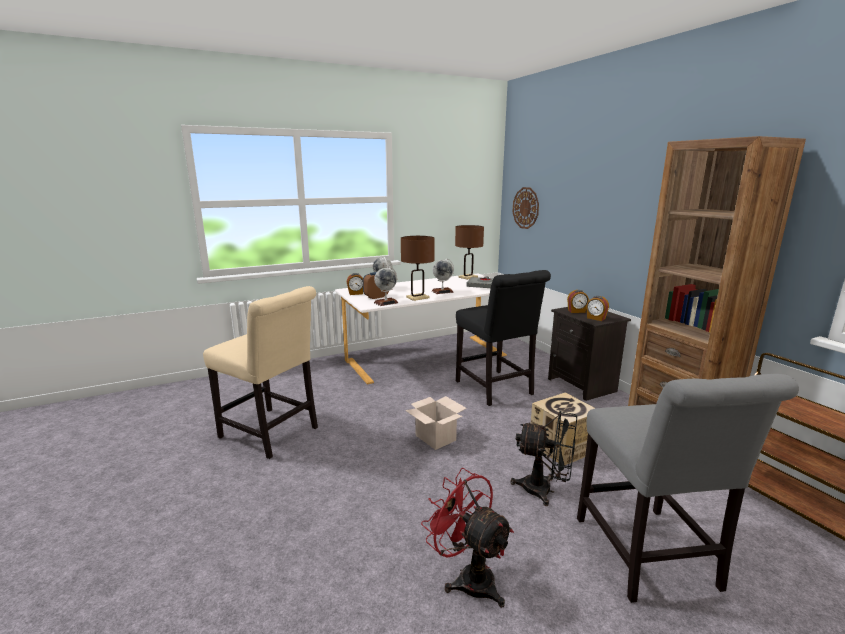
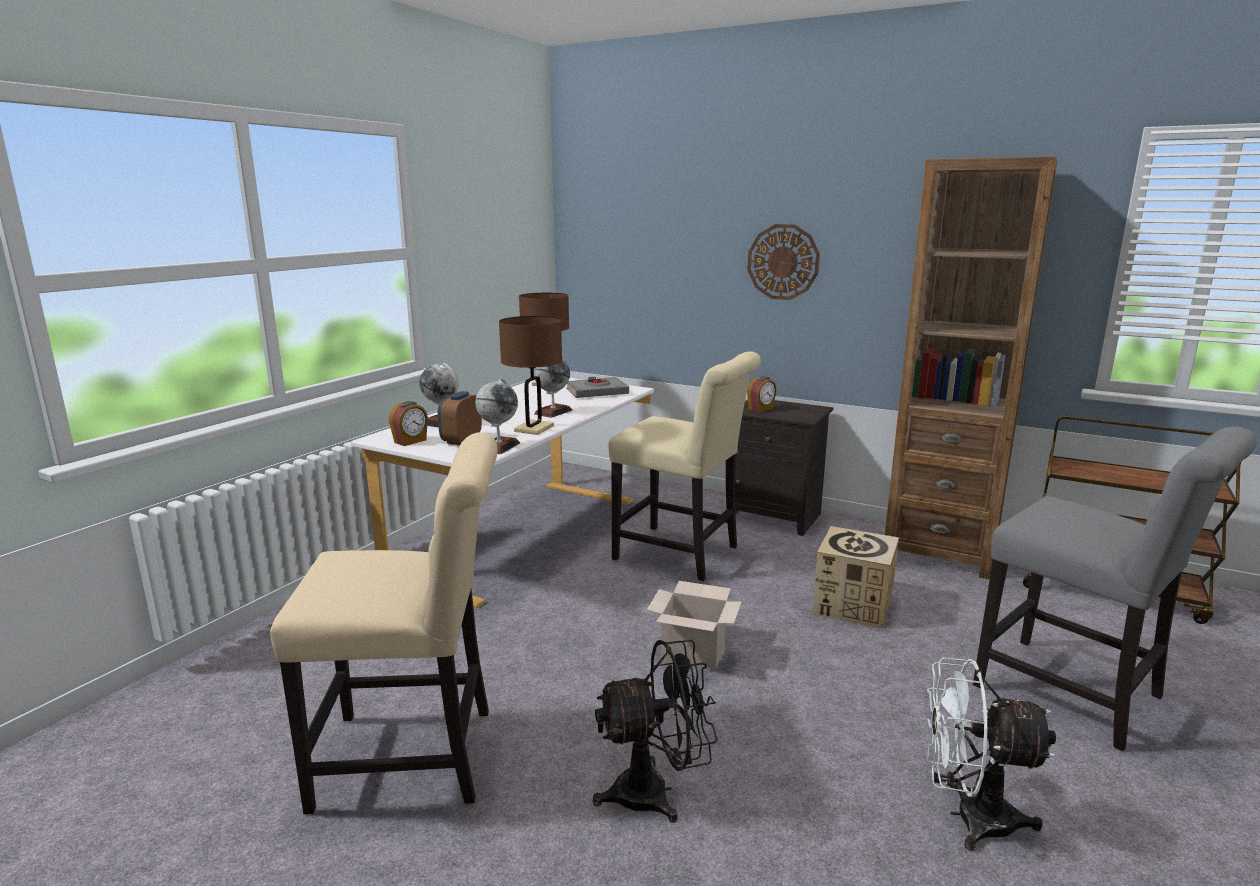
camera: 35 degrees left, 0 degrees up
(468, 577) = (968, 817): red fan -> white fan
(496, 389) = (682, 555): black chair -> beige chair
(526, 208) = (613, 259): wall clock -> wall clock (783, 262)
(544, 490) = (903, 667): black fan -> black fan (655, 792)
(596, 318) = (798, 414): alarm clock -> none

